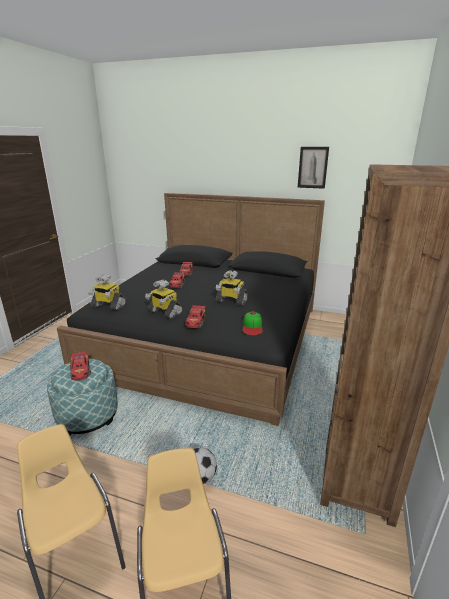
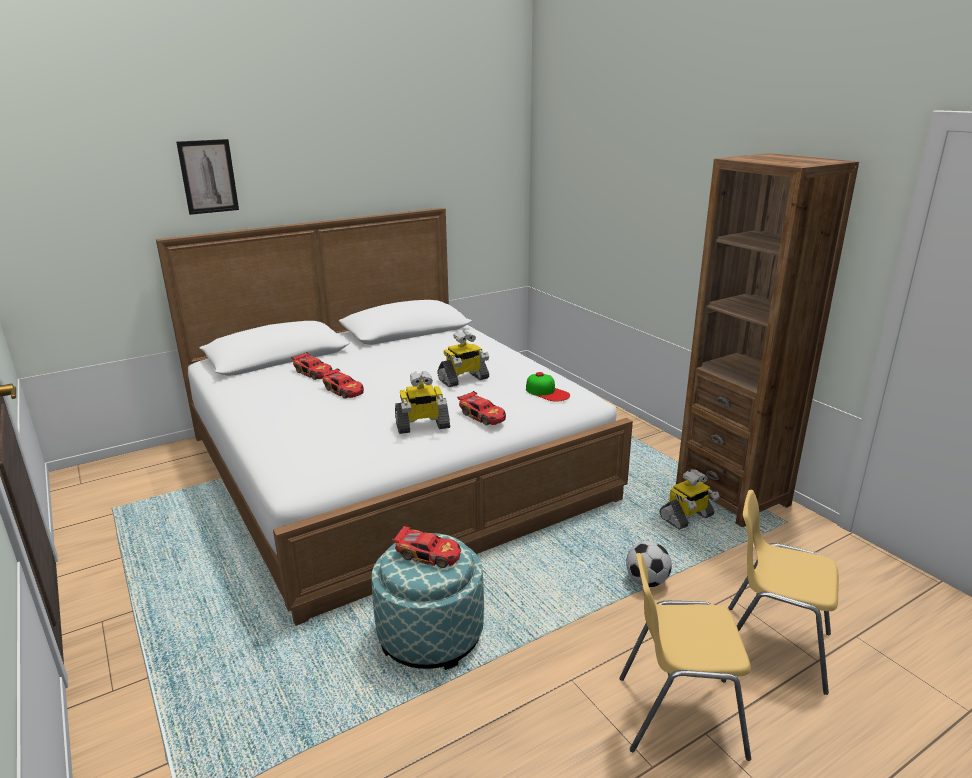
camera: 50 degrees left, 0 degrees up
(108, 306) = (323, 458): toy robot -> toy robot (686, 517)
(209, 338) = (392, 465): black bed -> white bed
(312, 167) = (418, 161): picture -> picture (208, 176)

